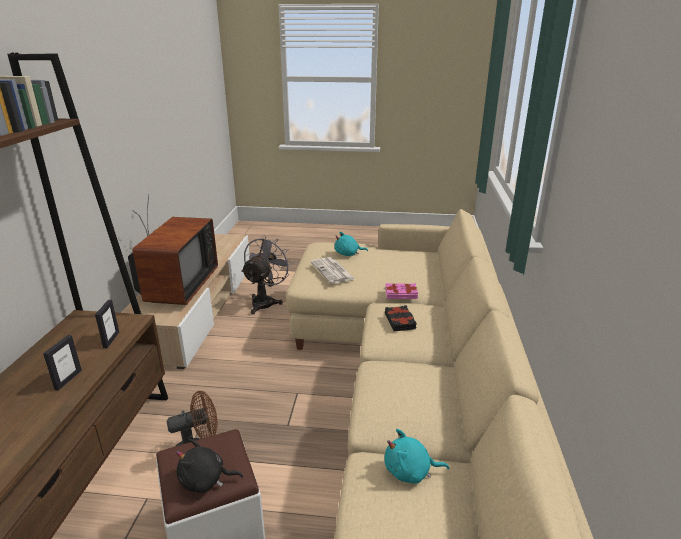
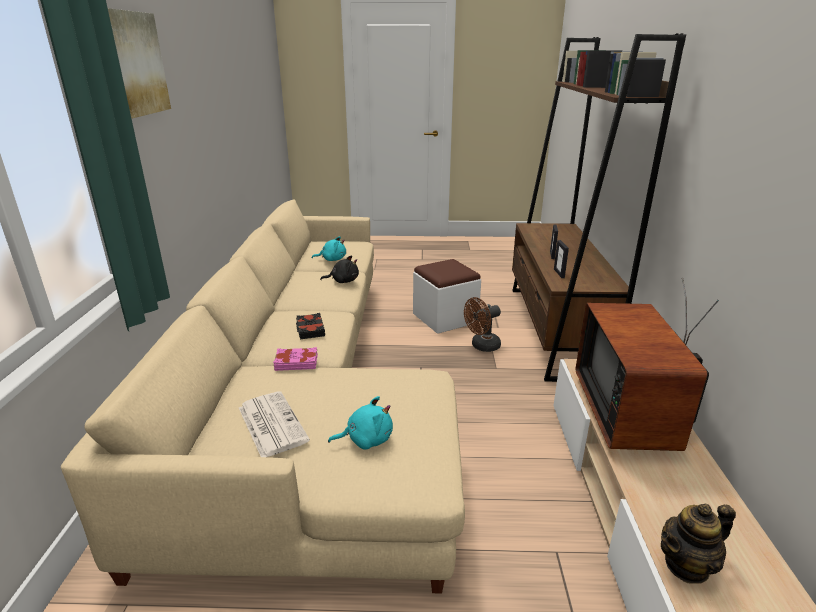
camera: 175 degrees right, 0 degrees up
(205, 481) = (442, 264): black plush toy -> black plush toy (343, 281)
(226, 244) = (687, 565): none -> teapot
(266, 301) = (531, 545): grey fan -> none
(333, 271) = (390, 394): newspaper -> newspaper (271, 423)
(604, 89) = (133, 64): none -> picture

